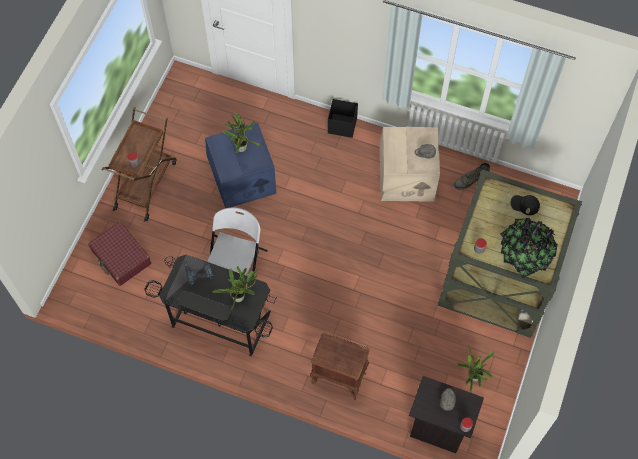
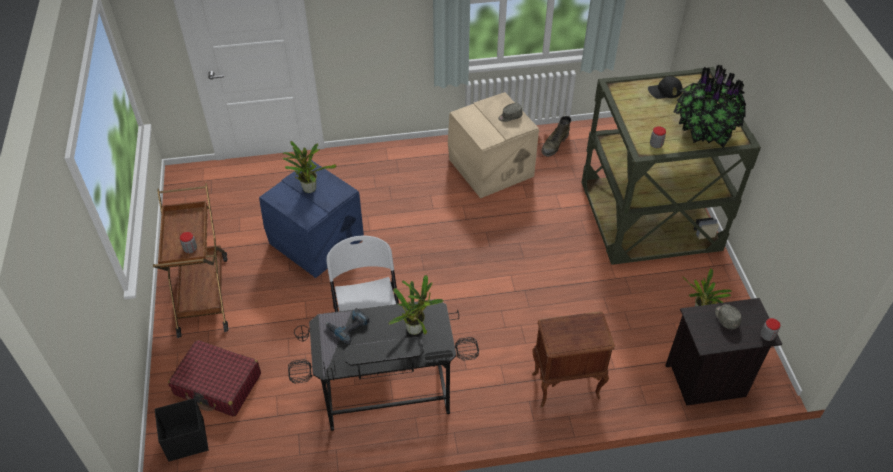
camera: 30 degrees left, 15 degrees down
(342, 125) = (391, 151): black storage box -> black storage box (185, 440)

